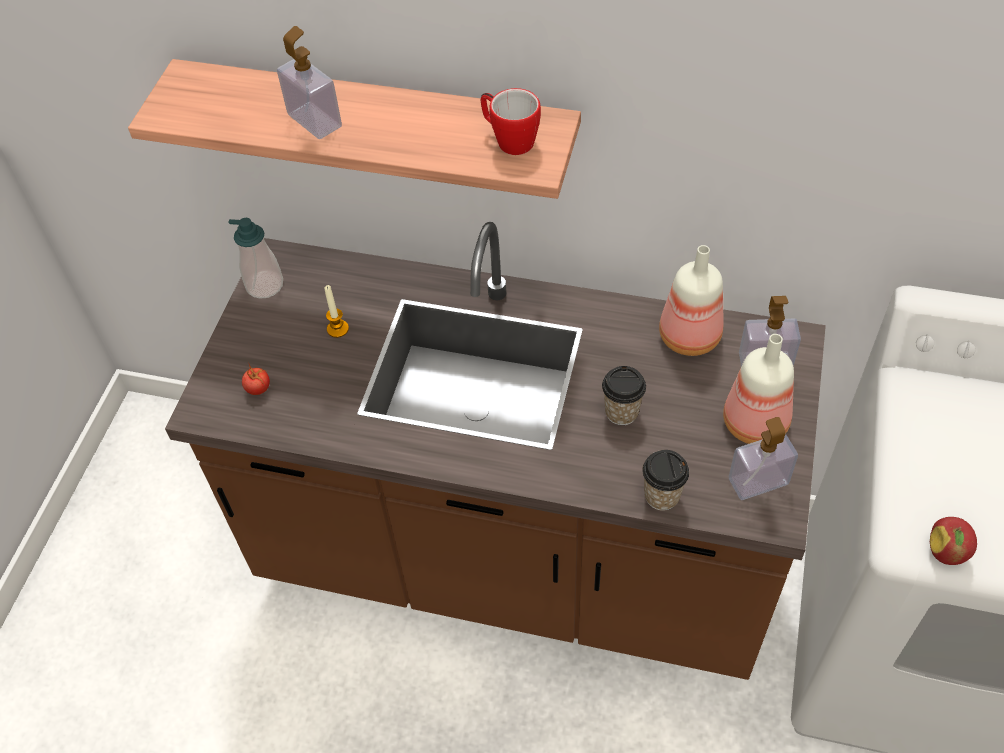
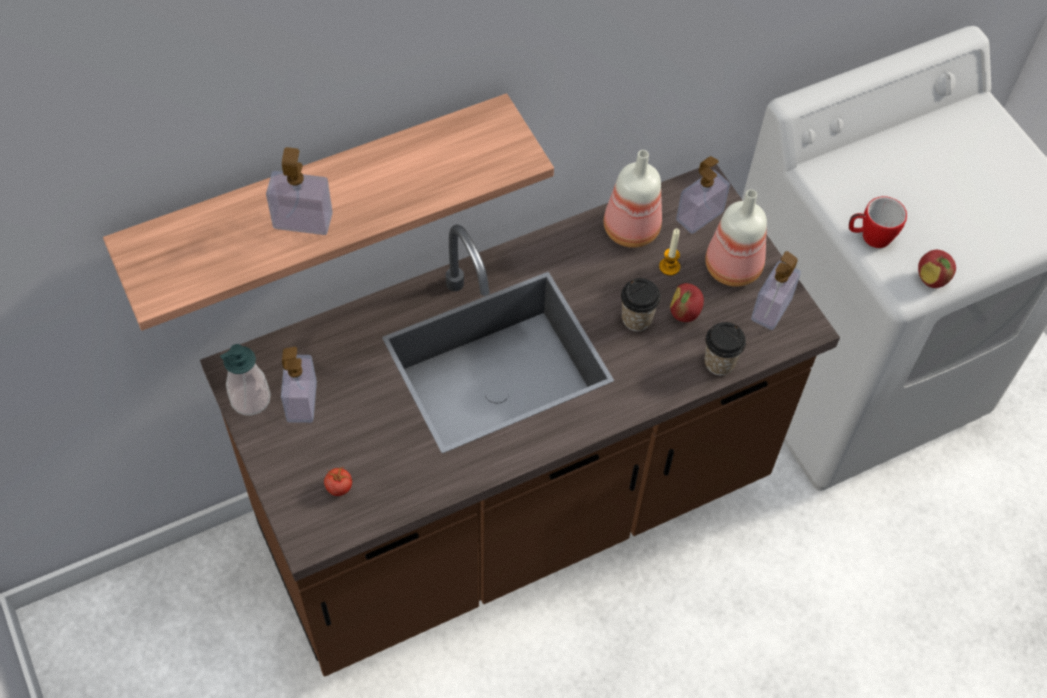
camera: 45 degrees left, 5 degrees up
(297, 309) = (302, 401): none -> soap dispenser
(337, 329) = (354, 395): candle -> candle (669, 267)
(509, 140) = (479, 148): mug -> mug (870, 237)
(669, 434) = (684, 314): none -> apple

